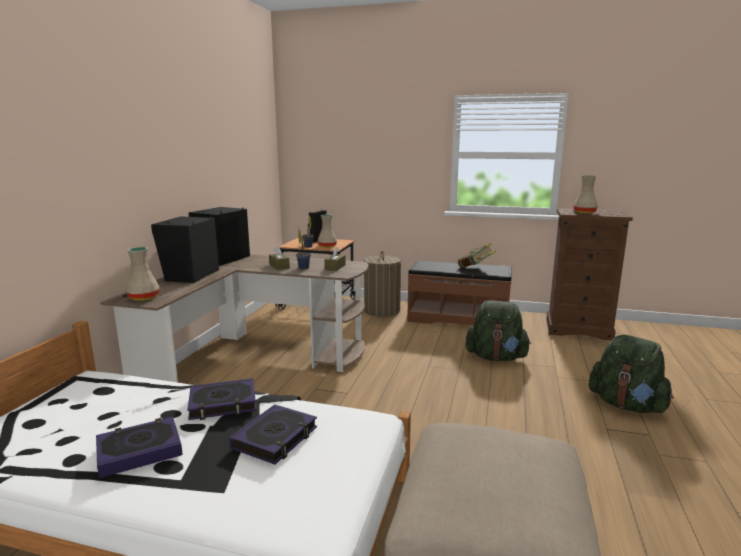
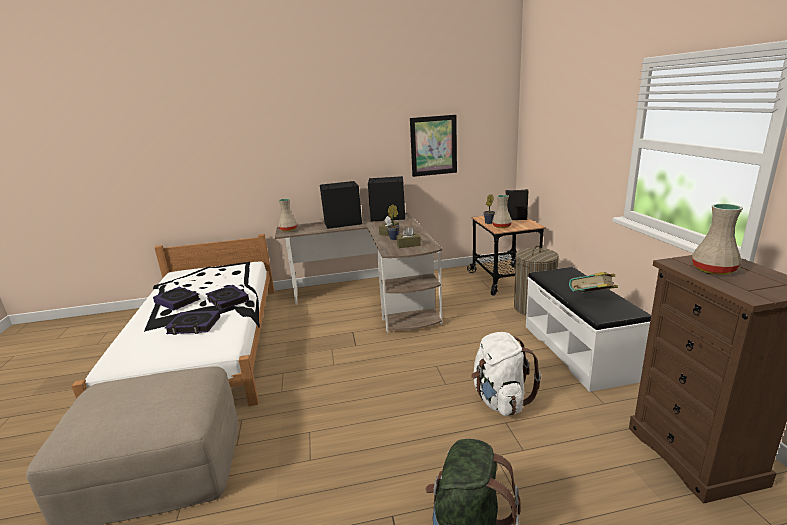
camera: 65 degrees right, 5 degrees up
(233, 170) = (433, 146): none -> picture
(458, 318) = (578, 351): brown bench -> white bench
(496, 357) = (500, 400): green backpack -> white backpack

